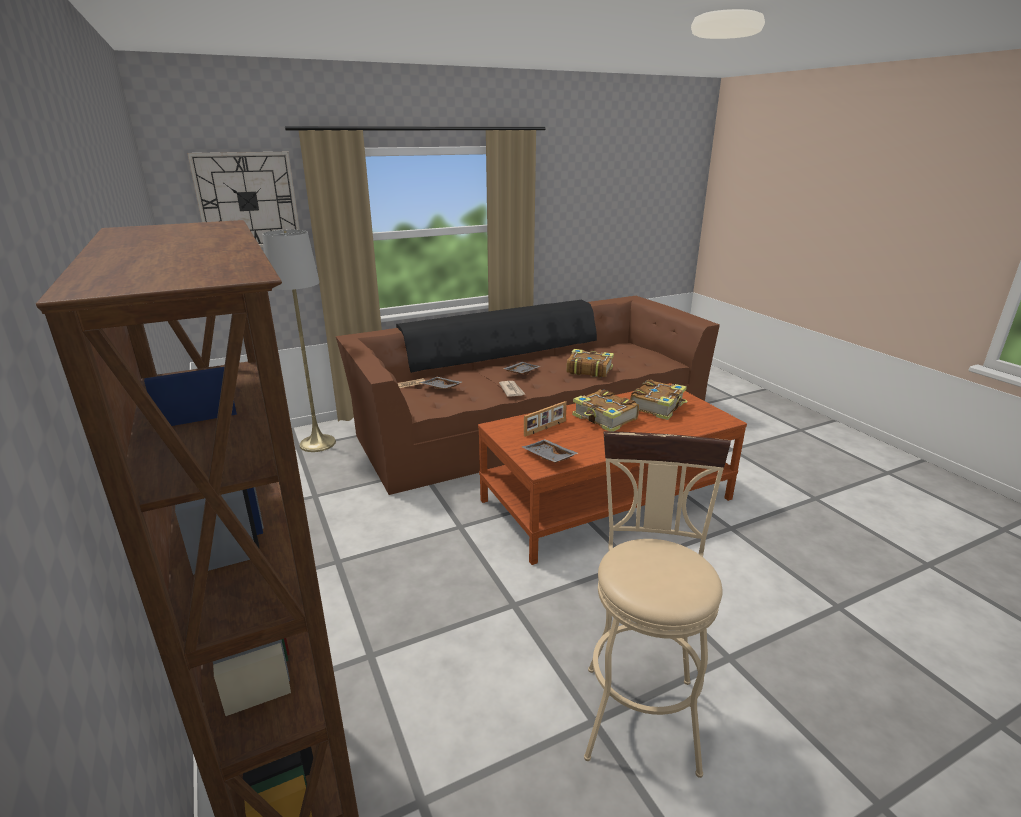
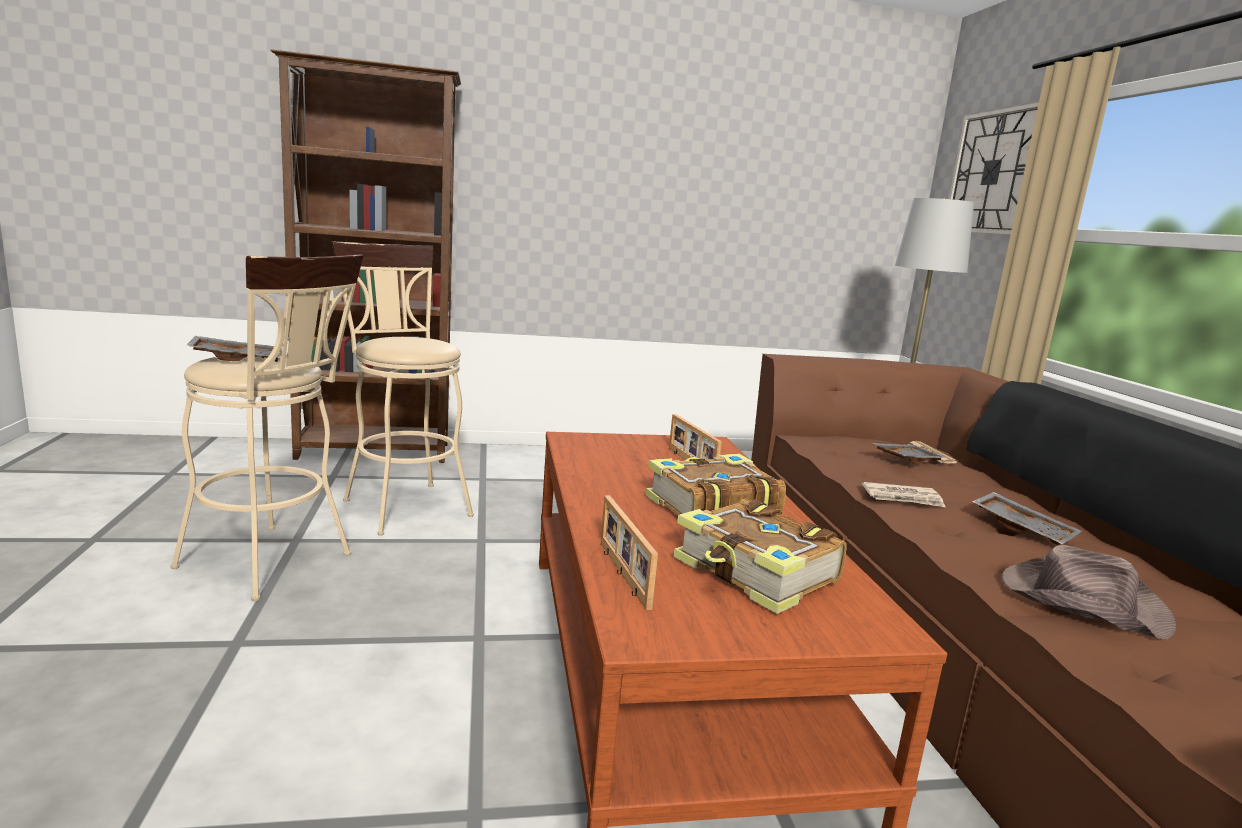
camera: 105 degrees right, 10 degrees down
(471, 687) = (402, 504): none -> beige stool
(548, 457) = (595, 446): grey tray -> grey tray (239, 359)
(588, 370) = (1080, 601): book -> brown hat
(693, 428) = (621, 574): none -> picture frame

